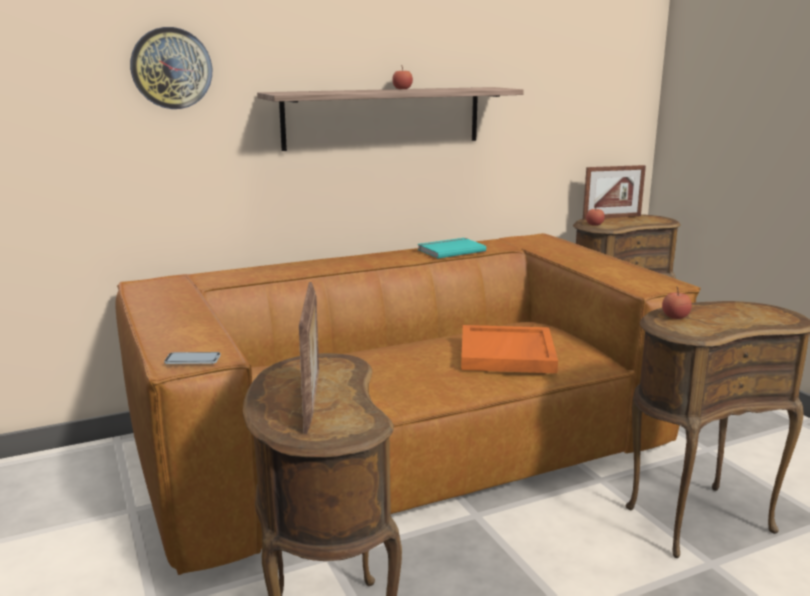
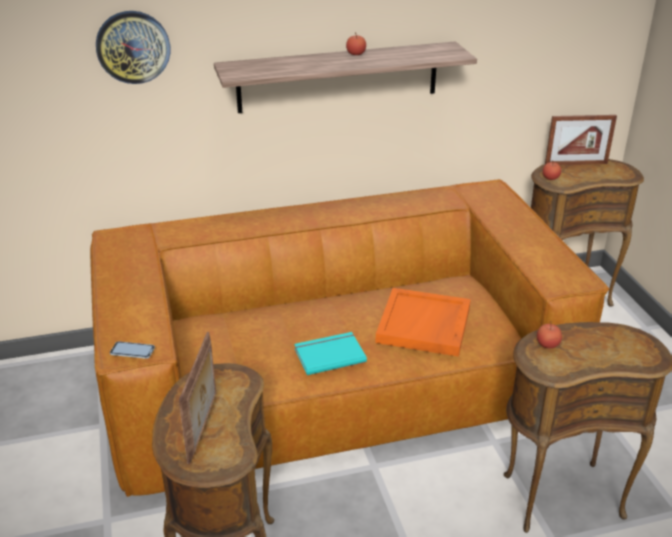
camera: 10 degrees right, 15 degrees up
(450, 250) = (397, 204): turquoise book -> turquoise book (329, 354)

